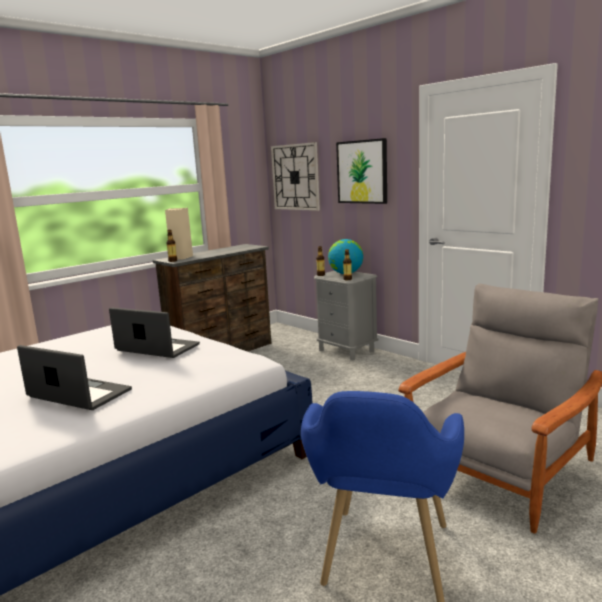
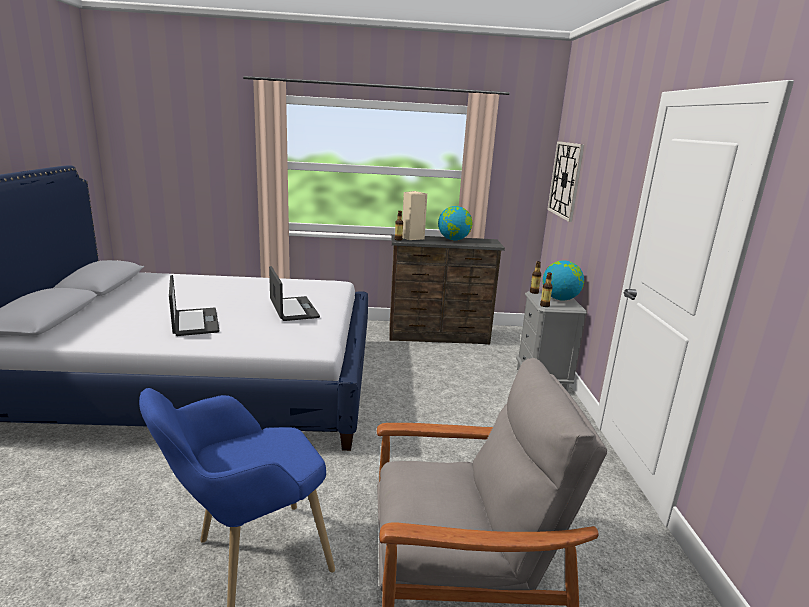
camera: 40 degrees right, 5 degrees up
(217, 251) = (453, 240): none -> globe
(362, 172) = (604, 189): picture -> none

